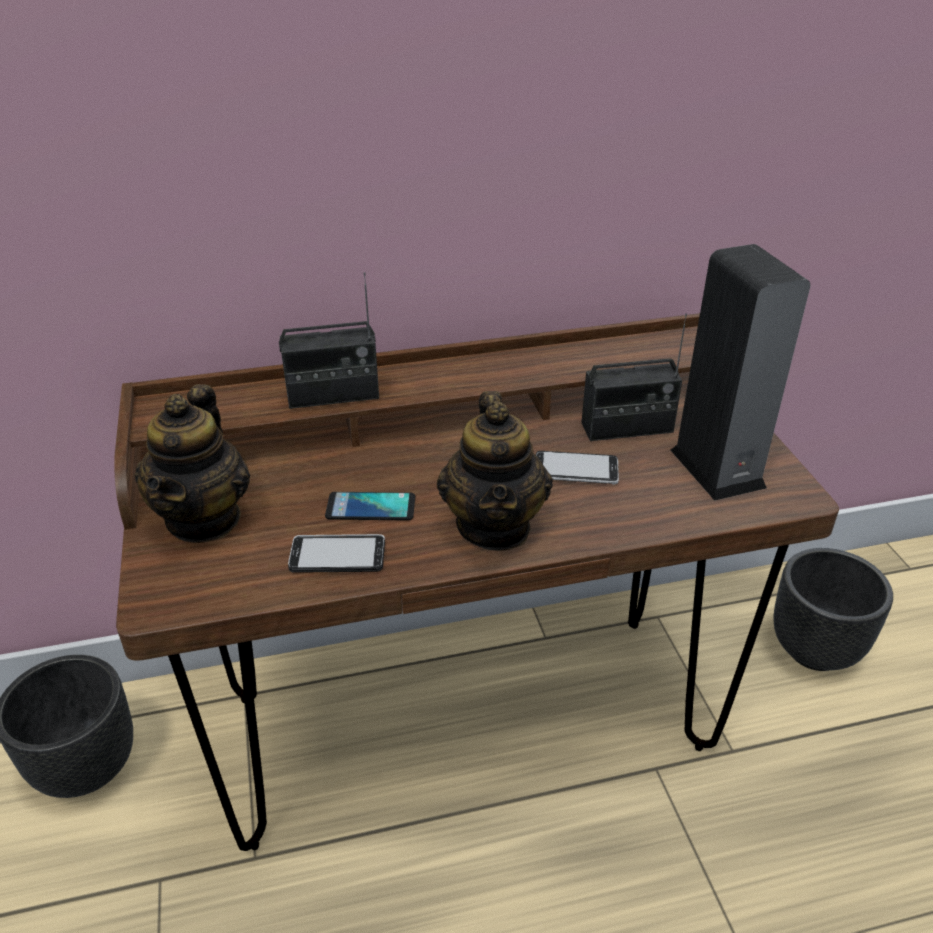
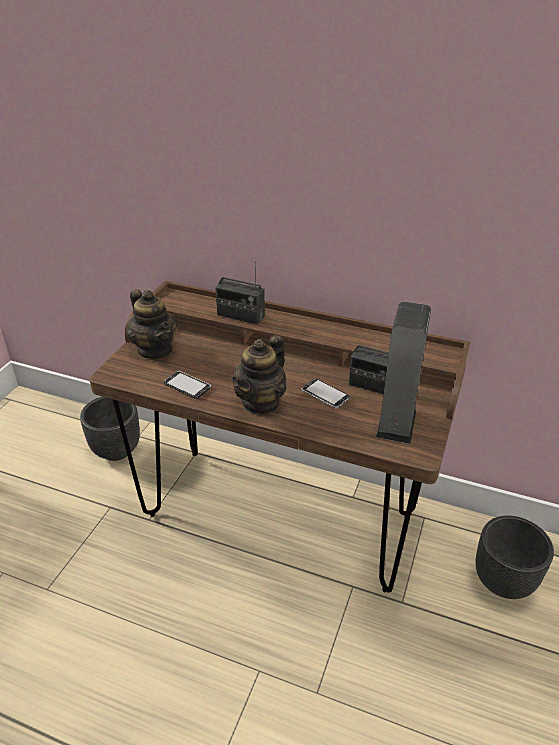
camera: 35 degrees right, 0 degrees up
(204, 518) = (155, 349): teapot -> teapot turned 75 degrees counterclockwise
(370, 507) = (220, 372): phone -> none

